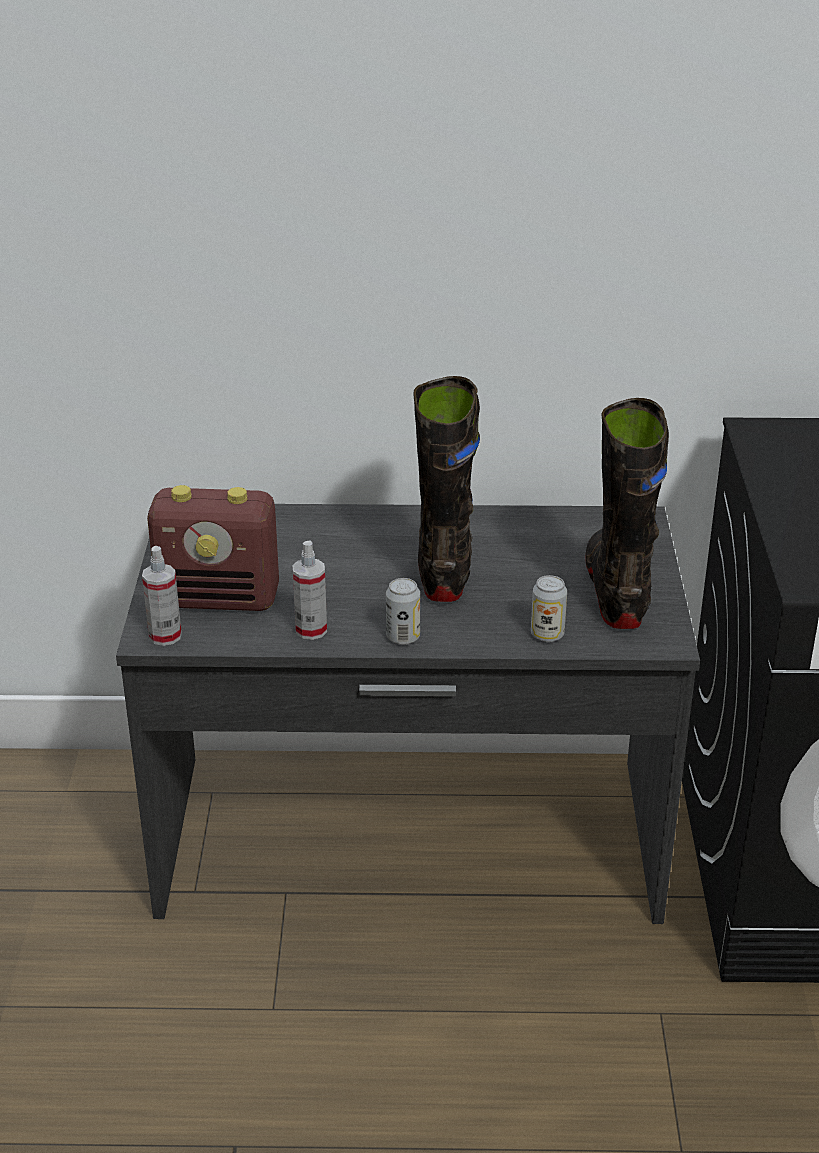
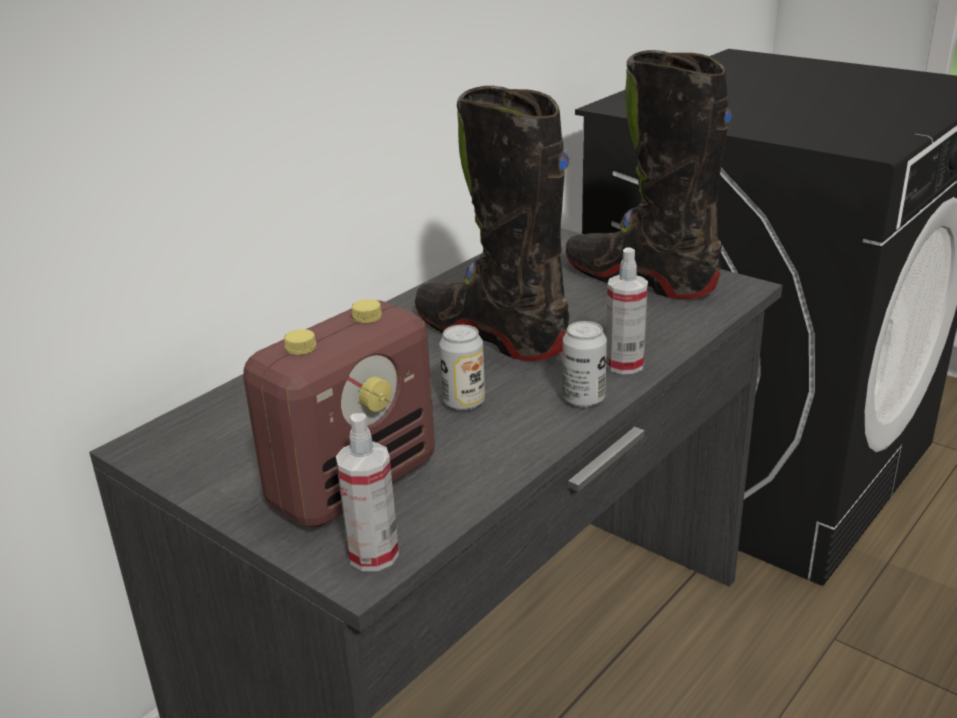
camera: 50 degrees left, 5 degrees down
(311, 630) = (500, 446): spray bottle -> spray bottle (624, 364)
(547, 634) = (669, 329): can -> can (464, 402)

